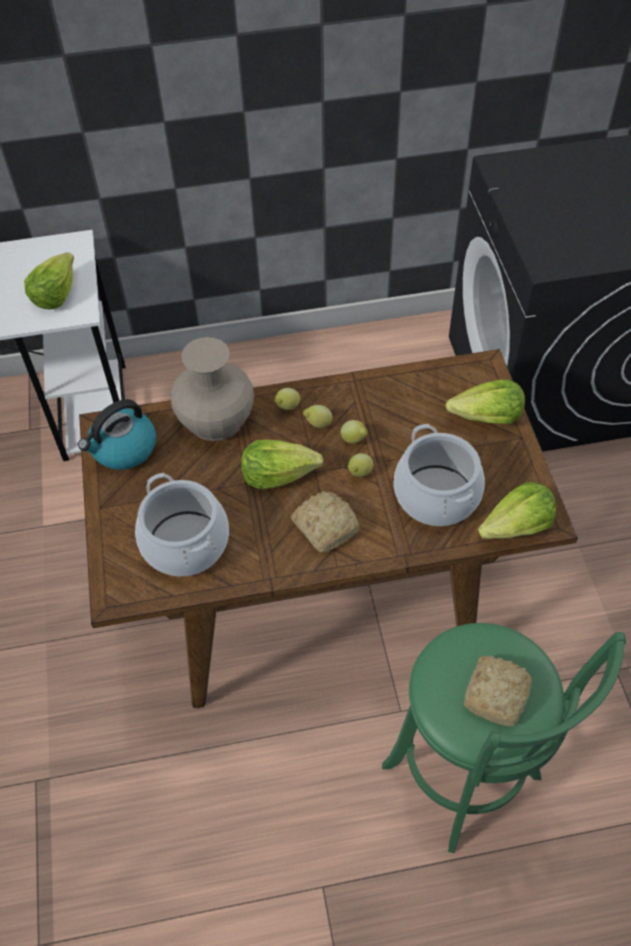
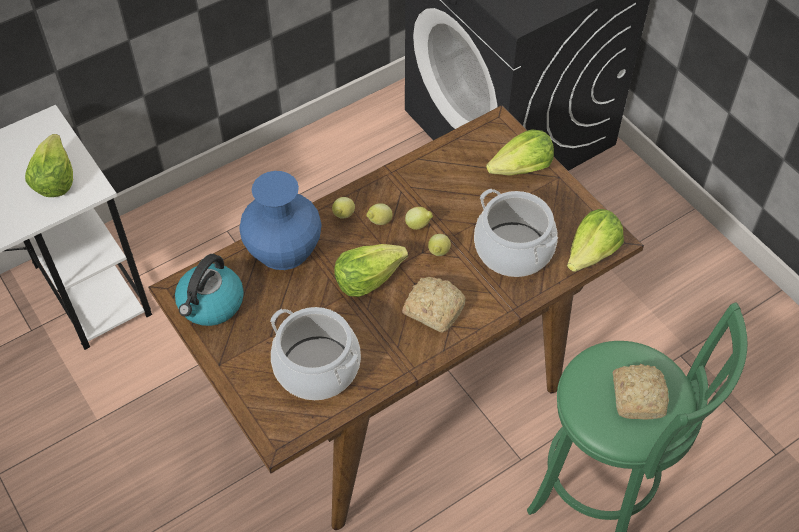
camera: 25 degrees left, 0 degrees up
(216, 419) = (283, 248): beige vase -> blue vase

